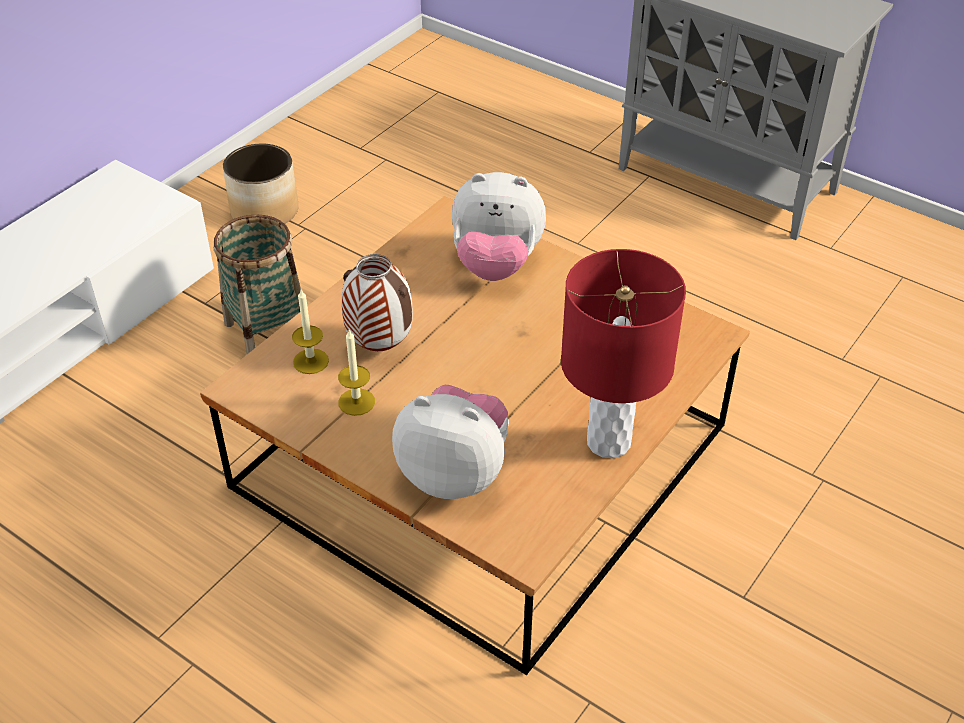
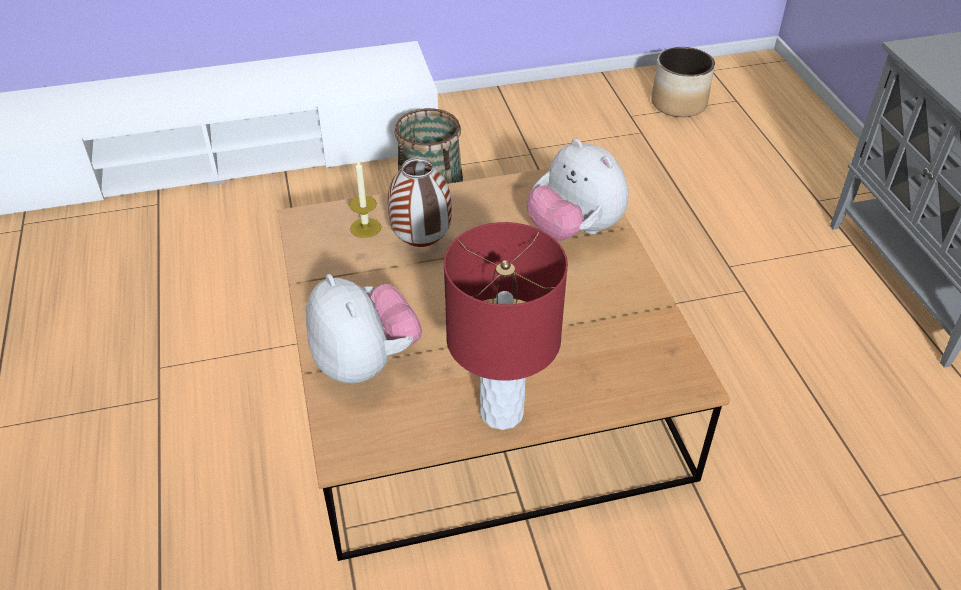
camera: 40 degrees right, 0 degrees up
(265, 211) = (516, 129): planter -> planter (679, 103)
(356, 402) = (361, 272): candle -> none

